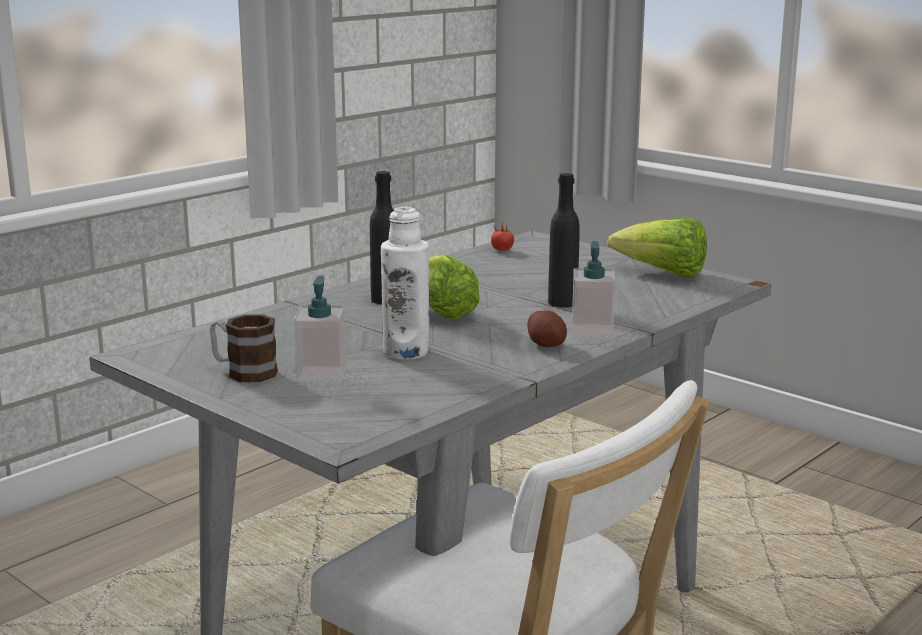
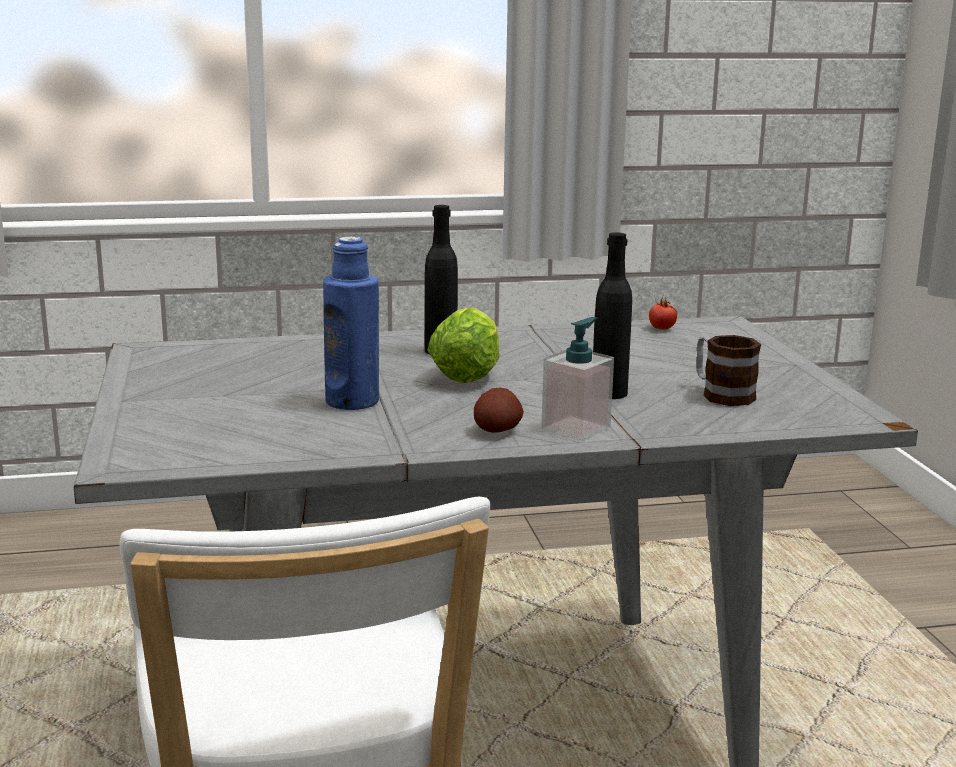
camera: 35 degrees right, 0 degrees up
(243, 372) = (185, 384): mug -> mug (721, 394)
(322, 374) = (238, 403): soap dispenser -> none
(406, 352) = (352, 402): white bottle -> blue bottle
(663, 274) = (794, 389): lettuce -> none

